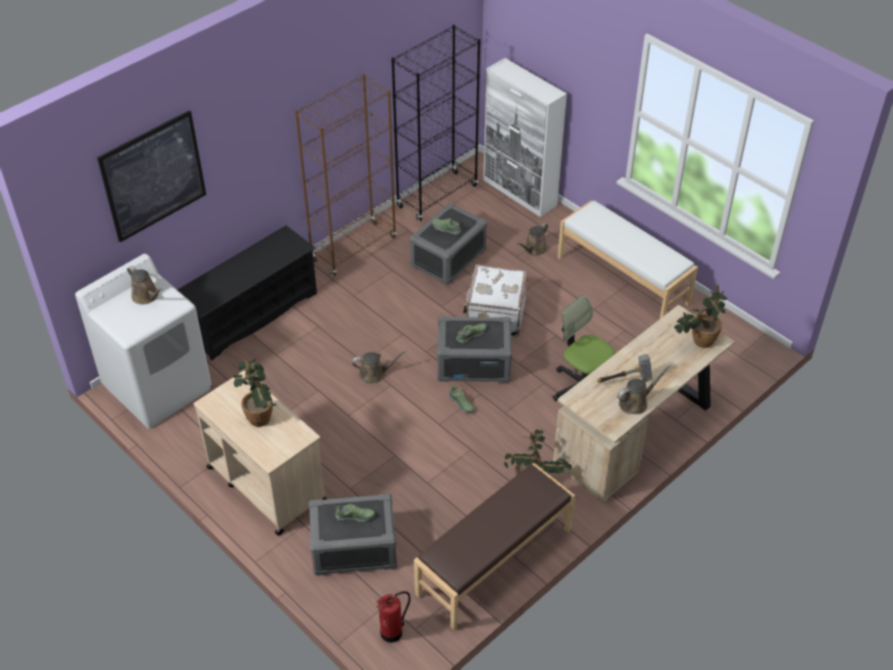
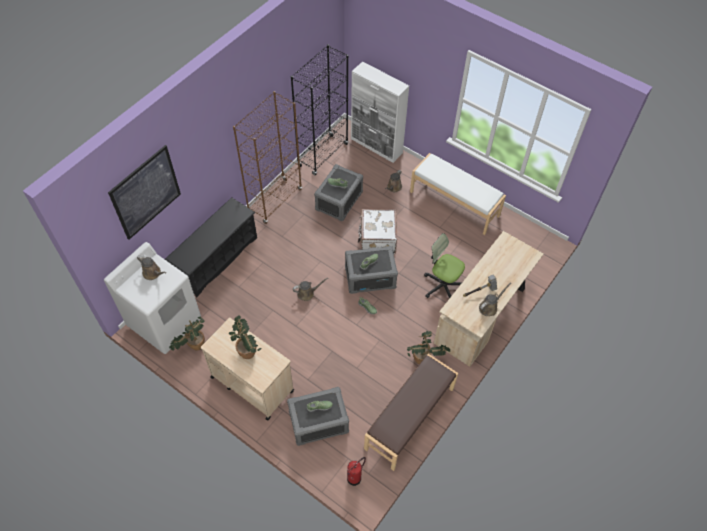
camera: 10 degrees left, 10 degrees up
(698, 342) = (520, 257): potted plant -> potted plant (194, 346)

